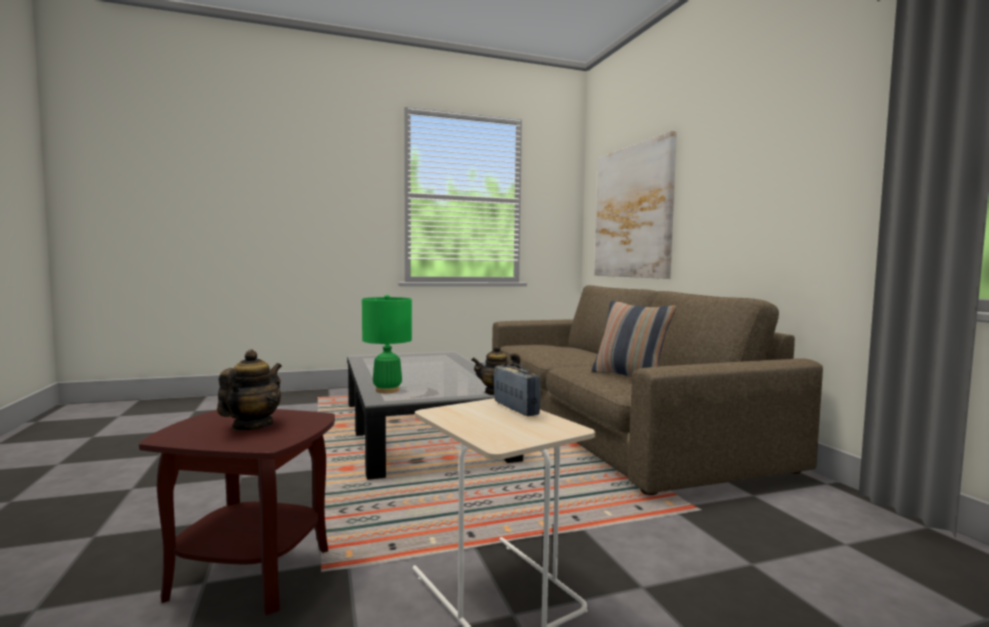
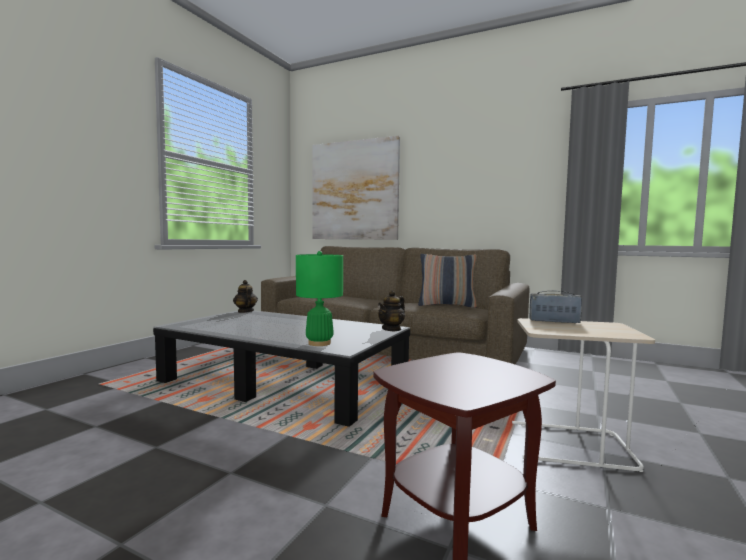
camera: 45 degrees left, 0 degrees up
(252, 426) = (465, 373): teapot -> teapot (245, 311)

